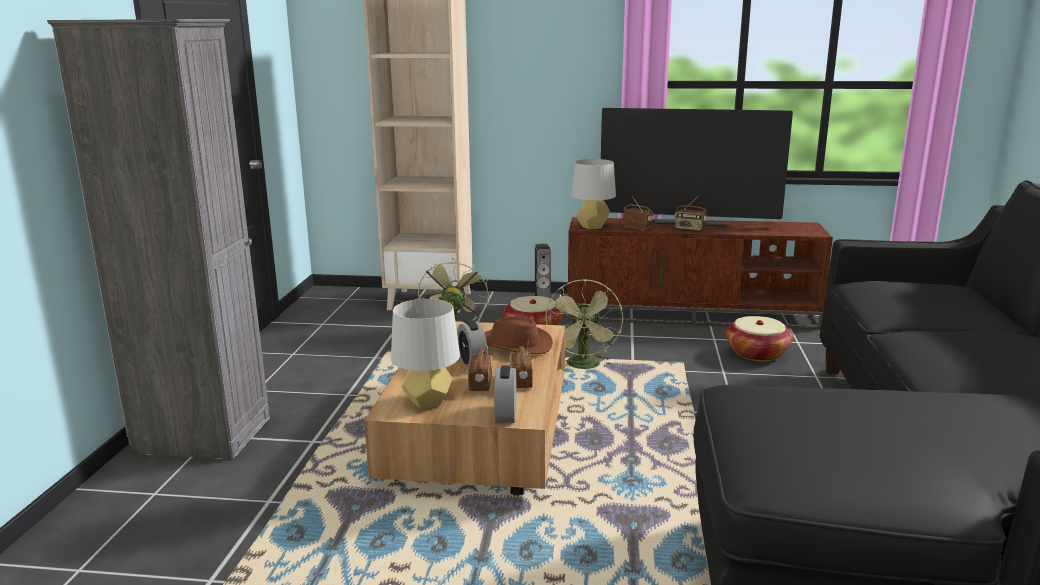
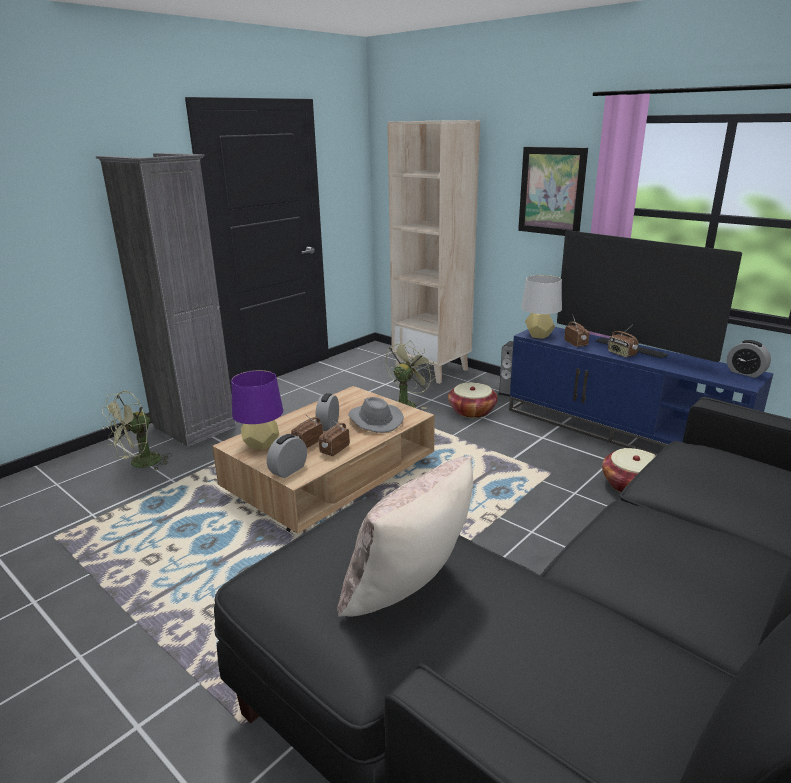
camera: 35 degrees right, 5 degrees up
(427, 401) = (261, 445): grey table lamp -> purple table lamp
(513, 345) = (374, 420): brown hat -> grey hat
(563, 69) = (551, 191): none -> picture
(584, 366) = (468, 452): green fan -> green fan (140, 464)
(691, 314) = (622, 432): brown tv stand -> blue tv stand
(801, 225) = (745, 373): none -> alarm clock
(894, 431) = (409, 592): none -> beige pillow

